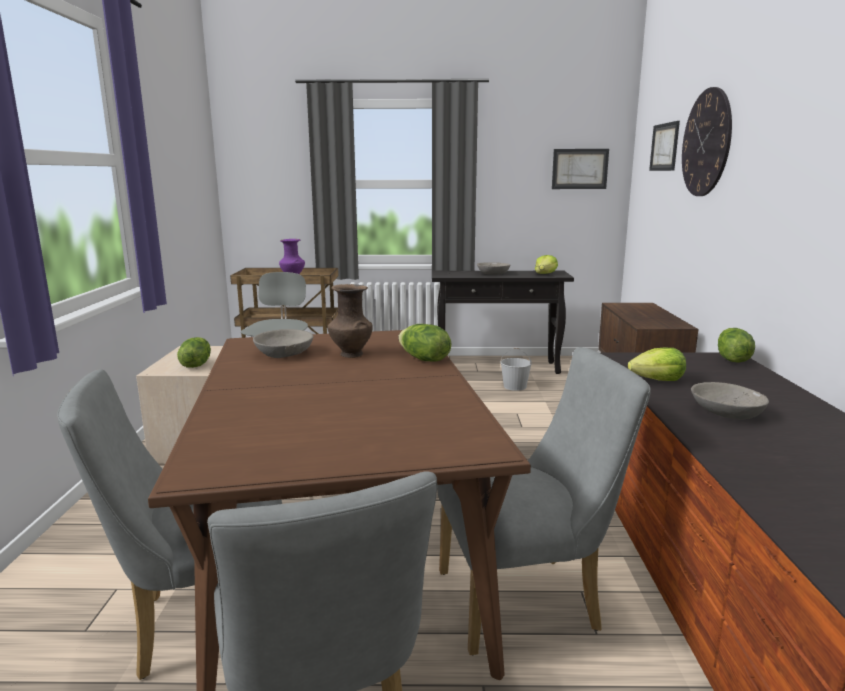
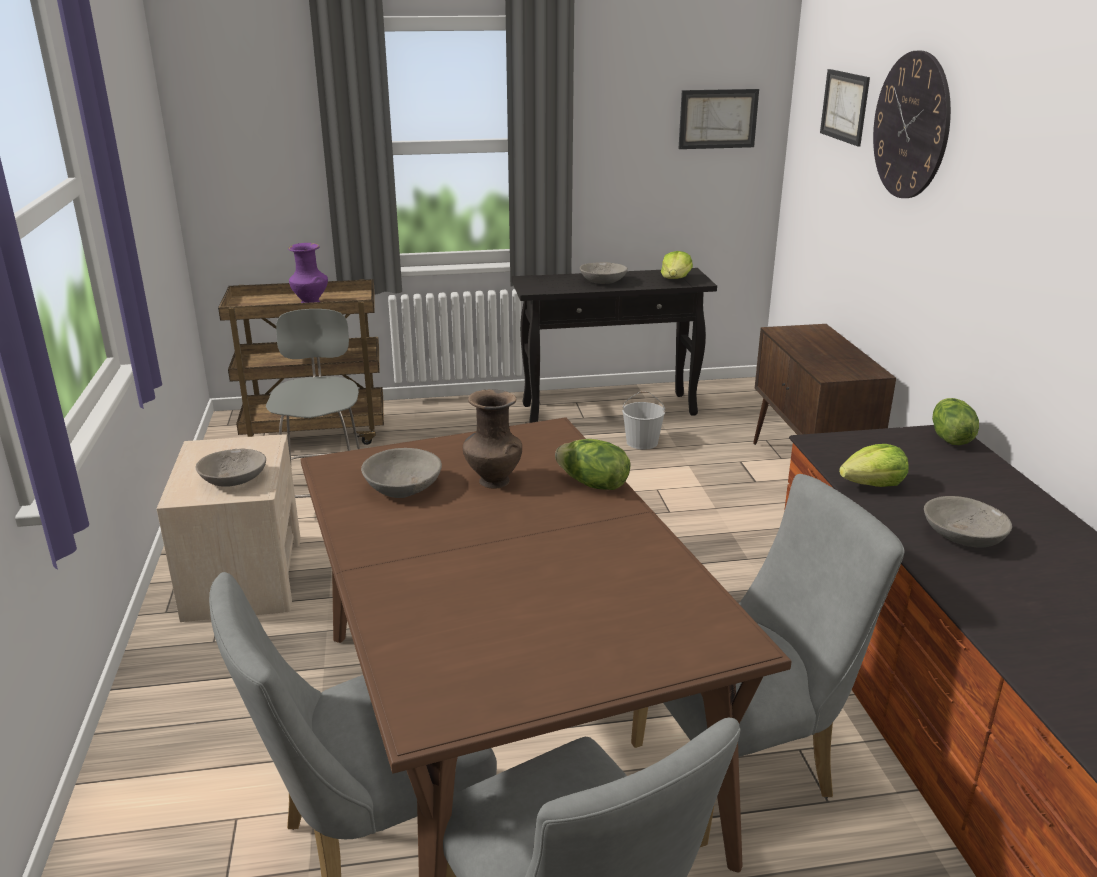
camera: 10 degrees left, 10 degrees up
(196, 365) = (233, 480): lettuce -> grey bowl

